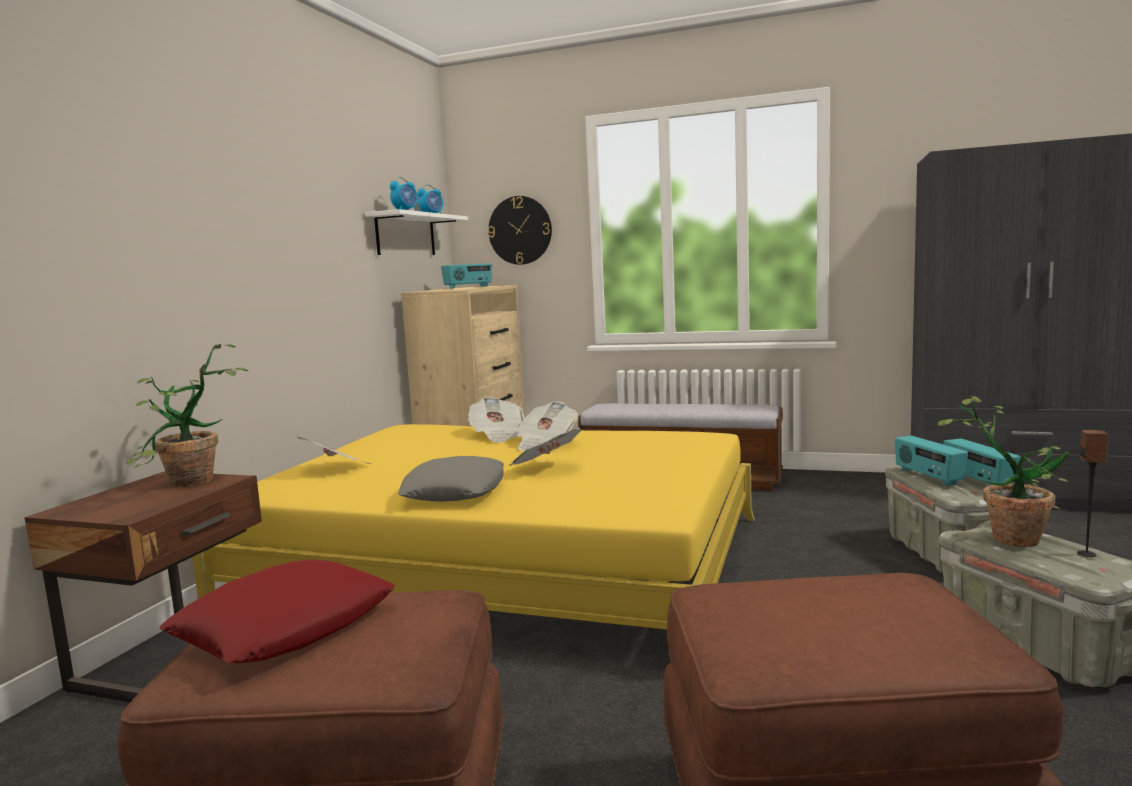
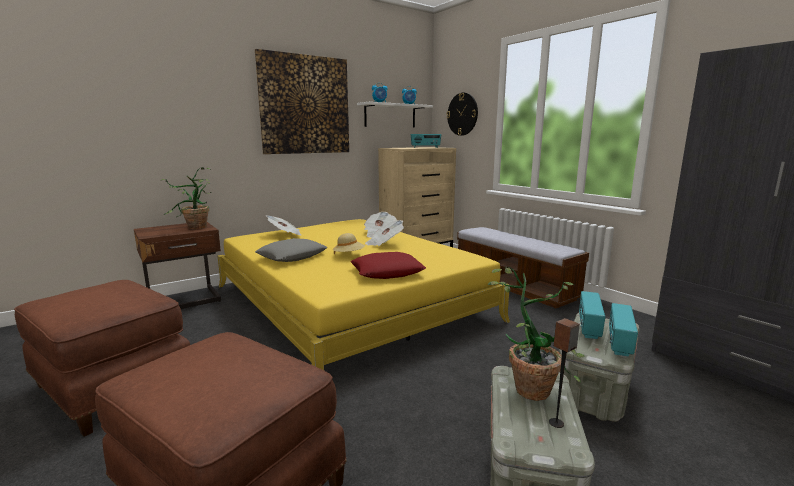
camera: 35 degrees right, 5 degrees up
(285, 626) = (98, 292): red pillow -> red pillow (387, 272)
(299, 215) = (305, 105): none -> picture
(545, 467) = (349, 255): newspaper -> beige hat

